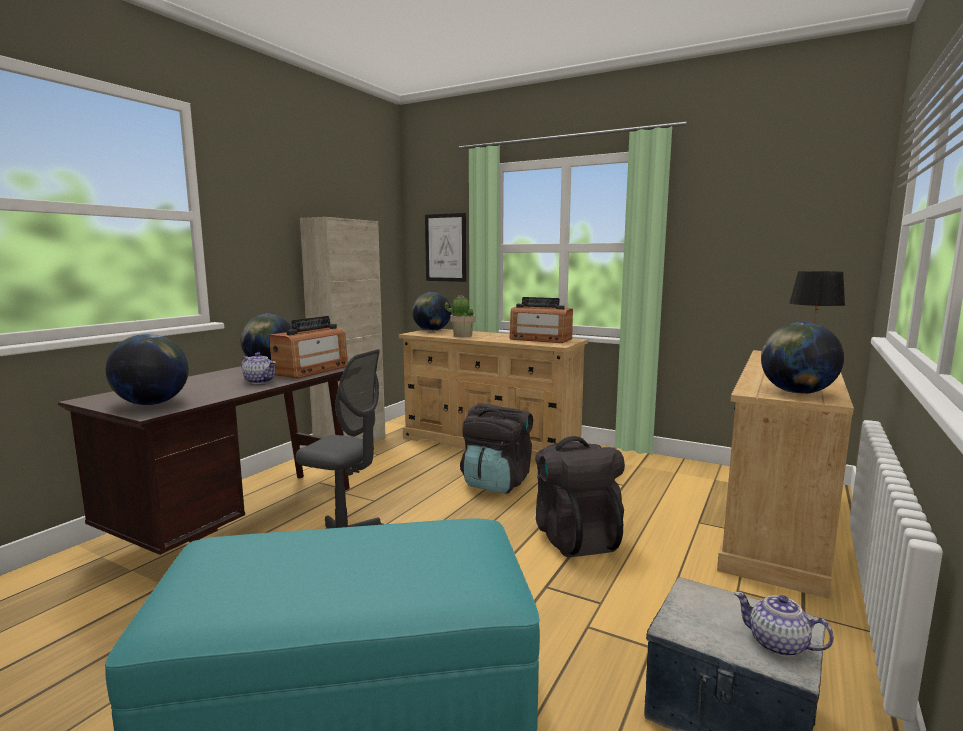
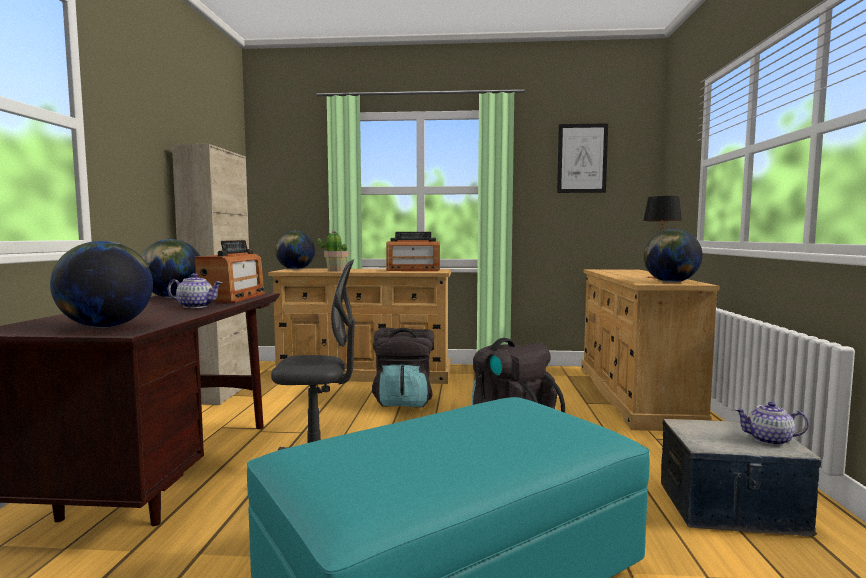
camera: 25 degrees left, 5 degrees down
(445, 247) = (298, 190): picture -> picture (582, 158)

